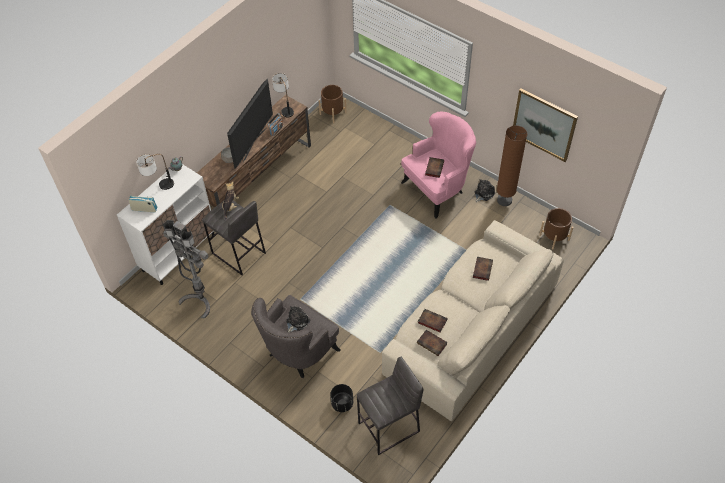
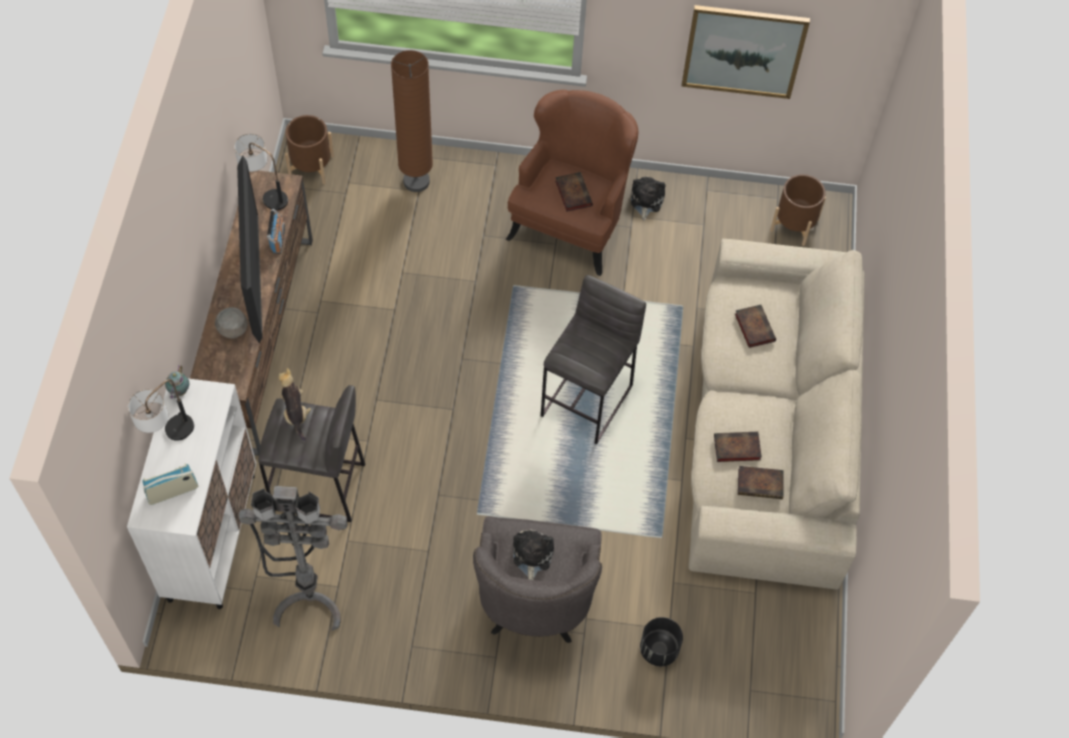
camera: 35 degrees left, 5 degrees up
(389, 427) = (754, 648): grey stool -> grey stool (588, 400)
(437, 189) = (570, 224): pink armchair -> brown armchair
(504, 200) = (684, 198): brown floor lamp -> brown floor lamp (416, 181)

